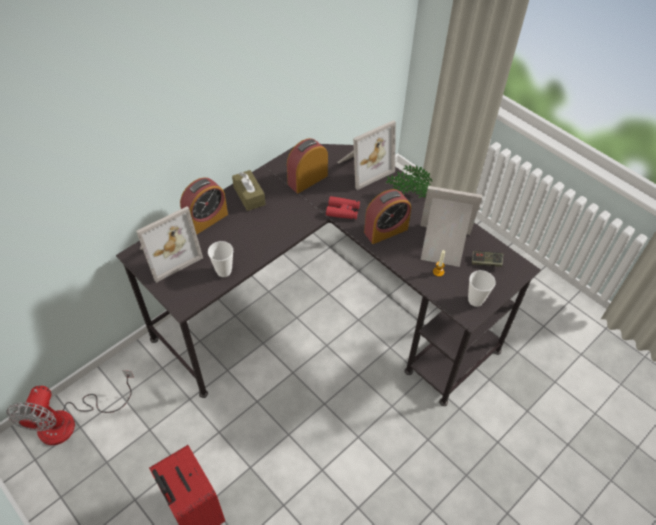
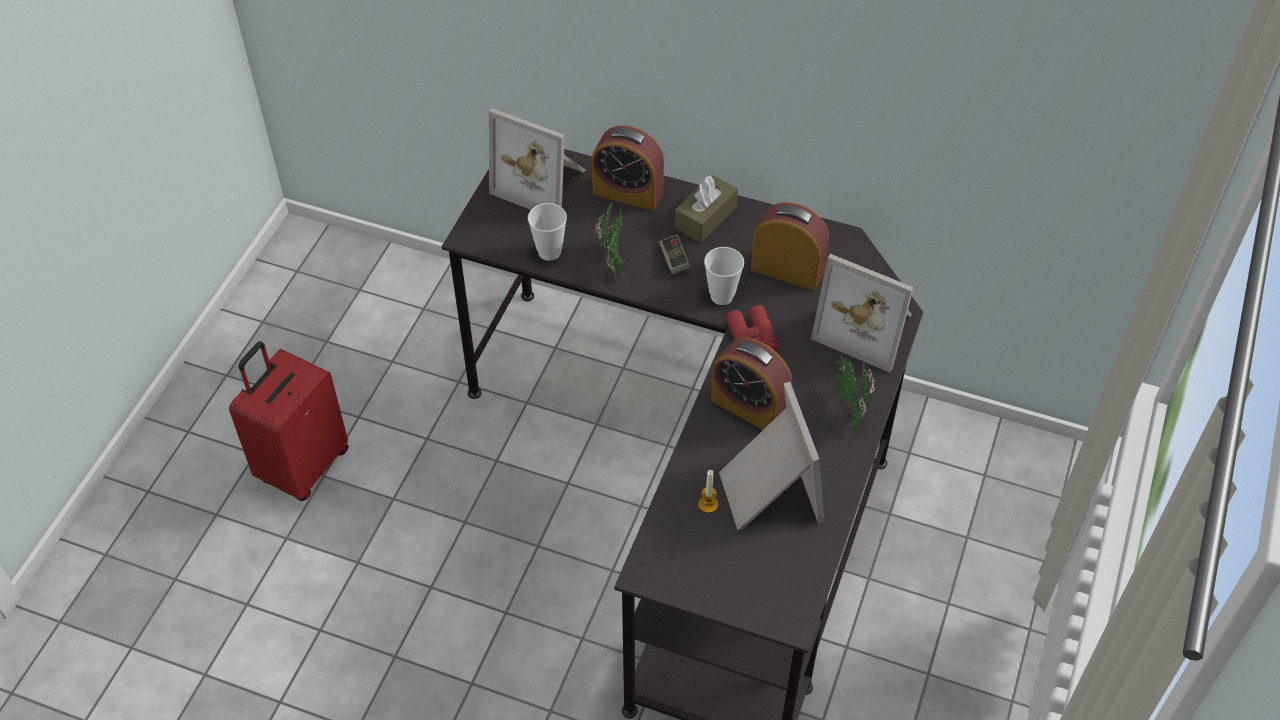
camera: 65 degrees right, 0 degrees up
(70, 421) = (362, 276): fan -> none
(253, 247) = (612, 263): none -> potted plant
(475, 300) = (680, 573): cup -> cup (722, 296)
(486, 262) = (771, 565): game controller -> game controller (674, 260)

